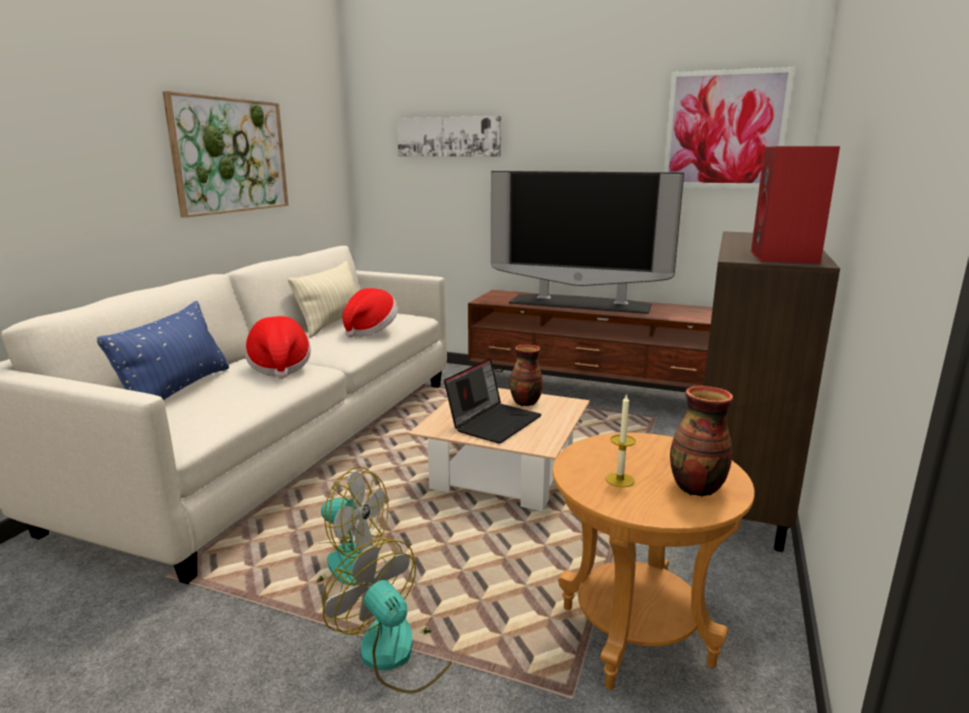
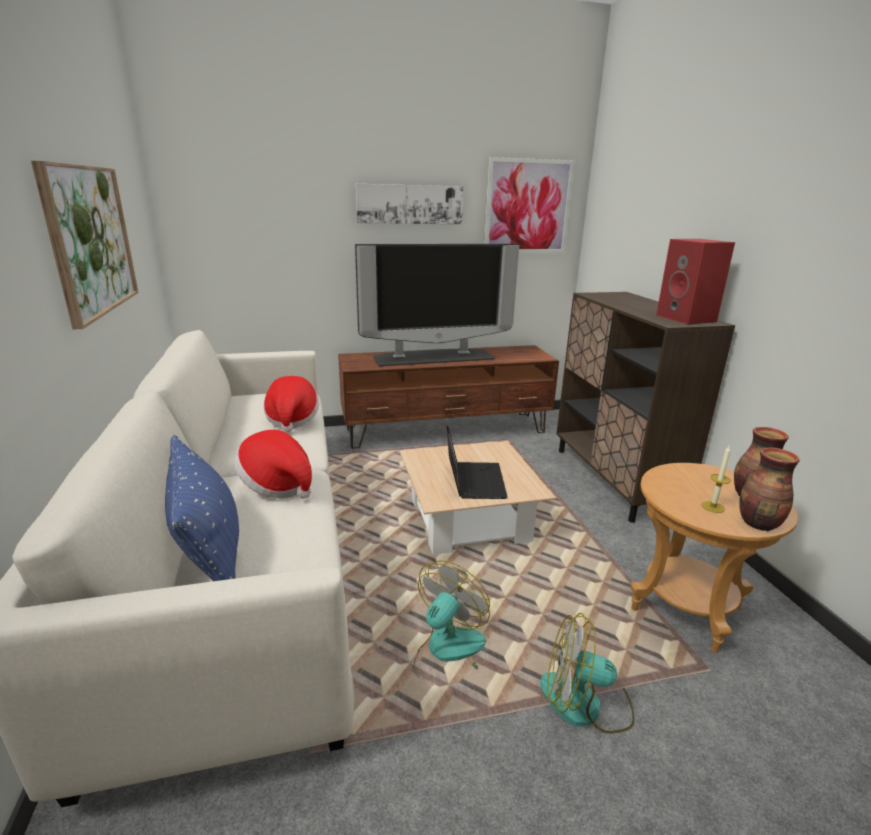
camera: 35 degrees left, 5 degrees up
(333, 323) = (235, 419): beige pillow -> none
(338, 563) = (448, 654): fan -> fan turned 45 degrees counterclockwise
(448, 137) = (281, 206): picture -> picture (409, 204)
(525, 403) = (469, 456): vase -> vase (759, 524)

